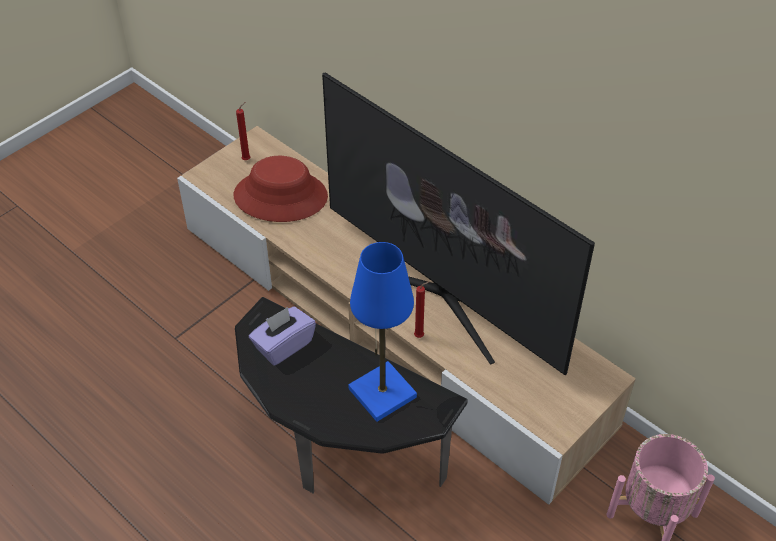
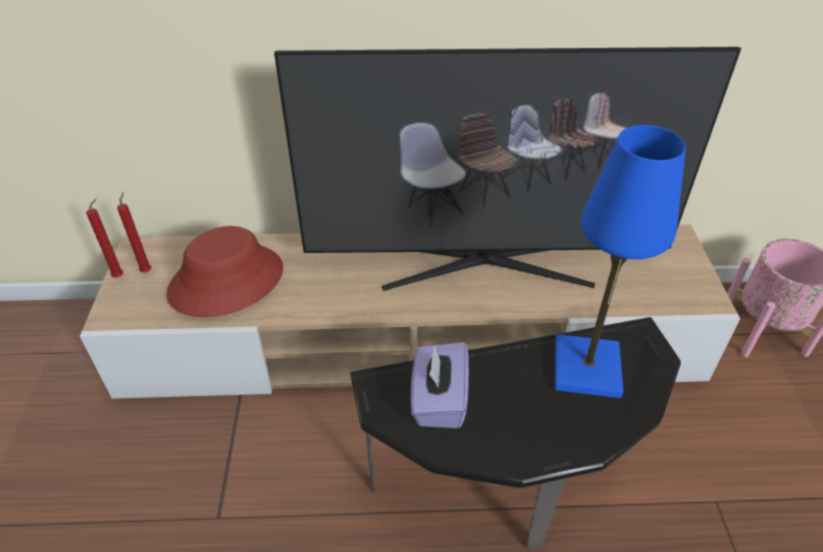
camera: 45 degrees left, 5 degrees down
(420, 336) = (513, 307): red candle -> red candle (120, 276)

